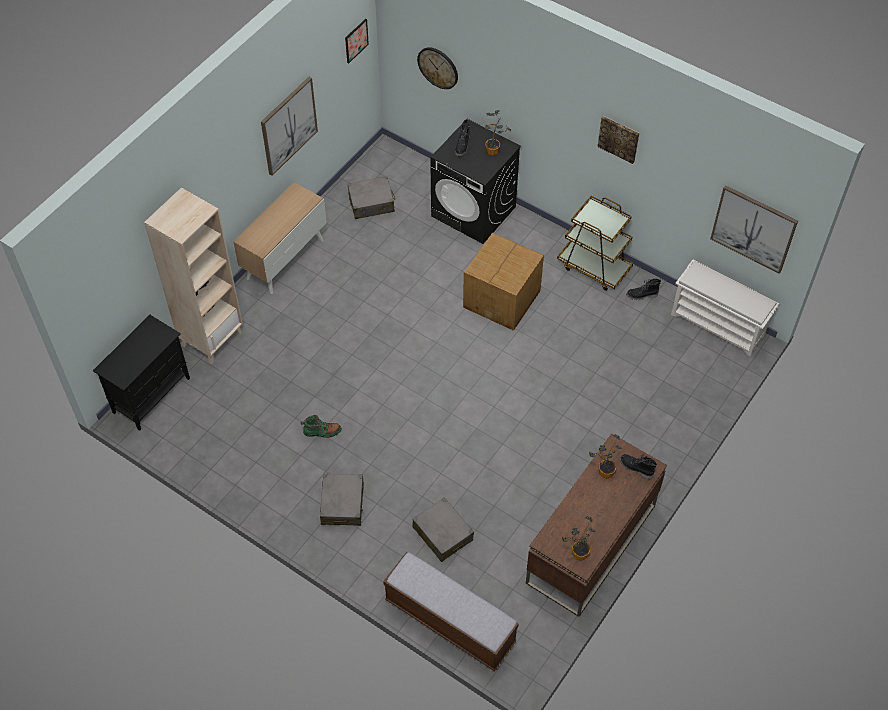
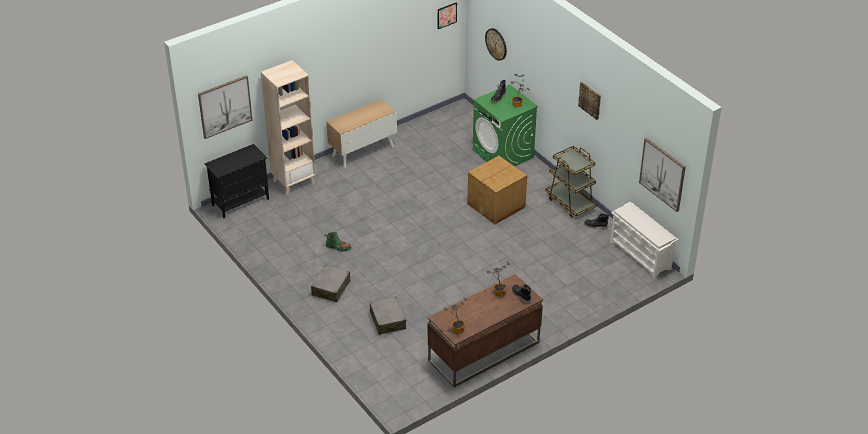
camera: 20 degrees right, 15 degrees down
(288, 125) = (383, 55): picture -> picture (225, 106)
(371, 203) = (436, 134): grey suitcase -> none
(450, 621) = (367, 367): bench -> none
(474, 211) = (503, 154): black washing machine -> green washing machine

